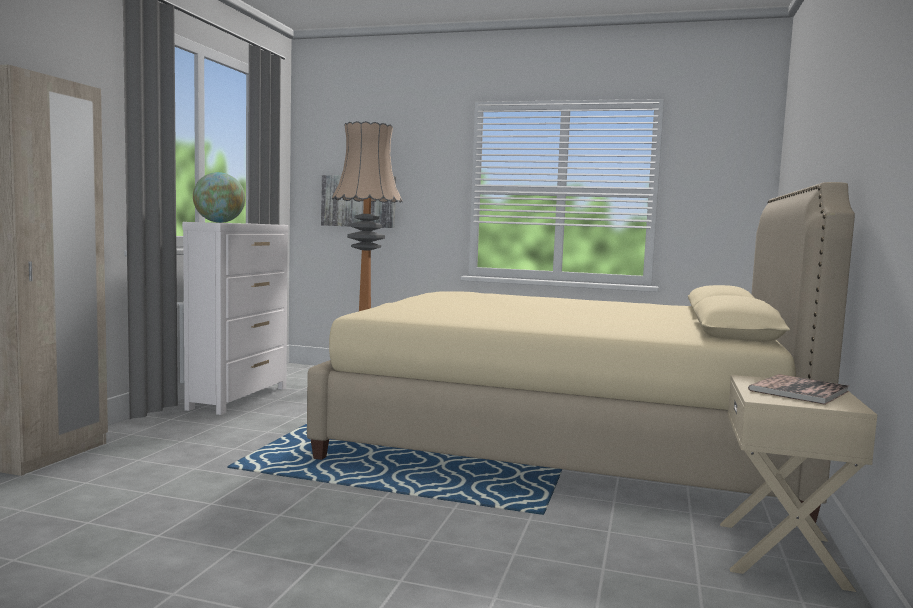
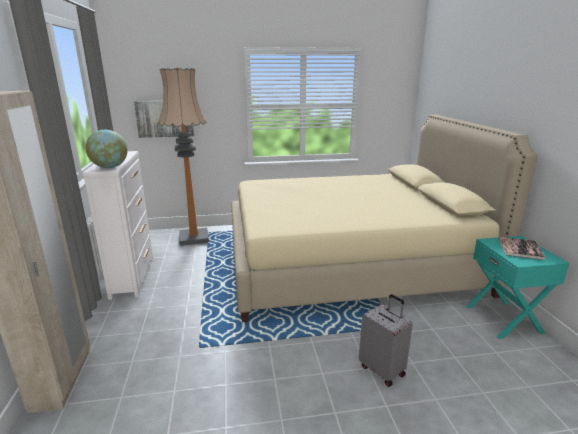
camera: 25 degrees left, 15 degrees up
(450, 548) = (382, 370): none -> grey suitcase
(783, 555) = (504, 319): beige nightstand -> turquoise nightstand

